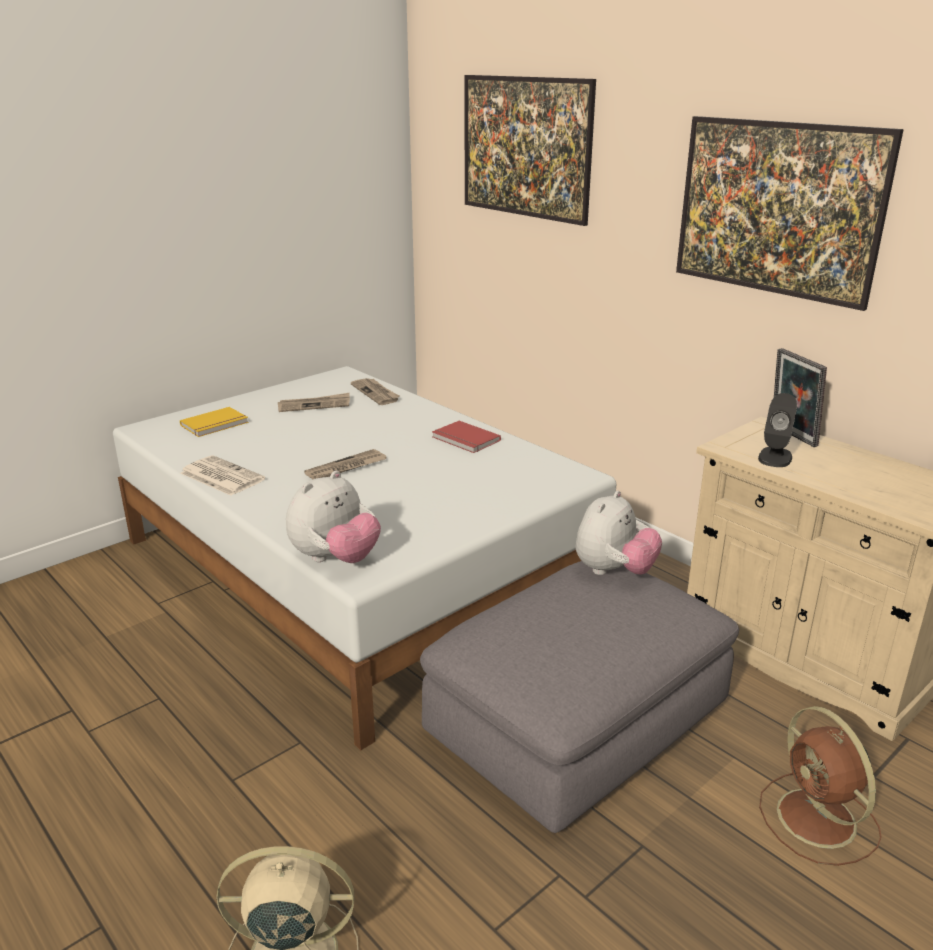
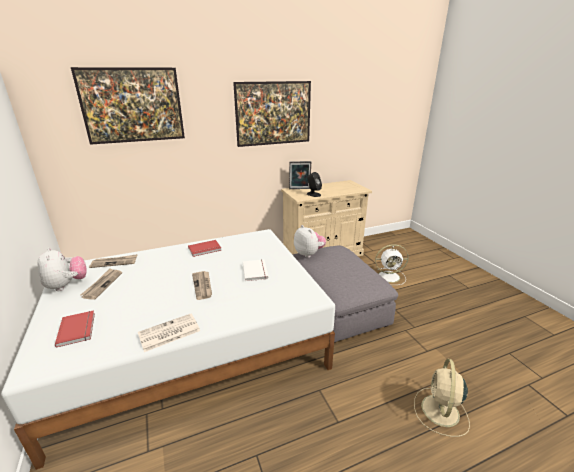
camera: 70 degrees left, 0 degrees up
(215, 424) = (78, 329): yellow book -> red book
(335, 559) = (297, 302): plush toy -> plush toy (67, 285)
(420, 500) = (256, 271): none -> white book
(818, 821) = (390, 276): brown fan -> white fan

